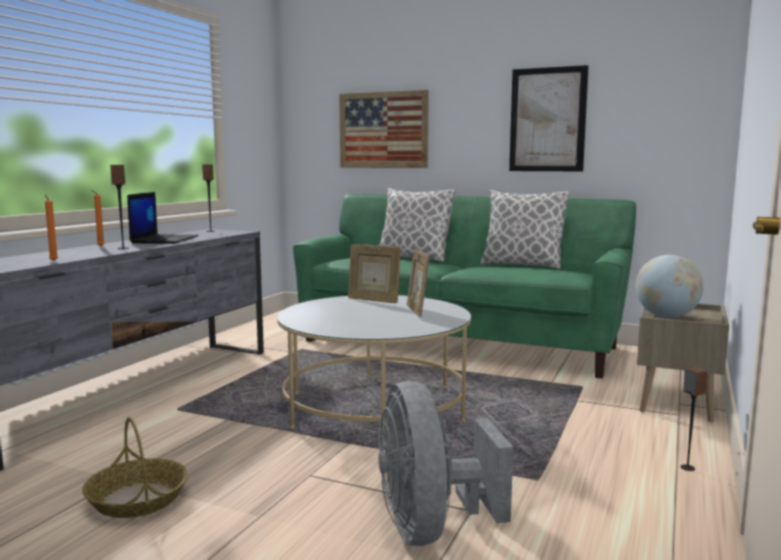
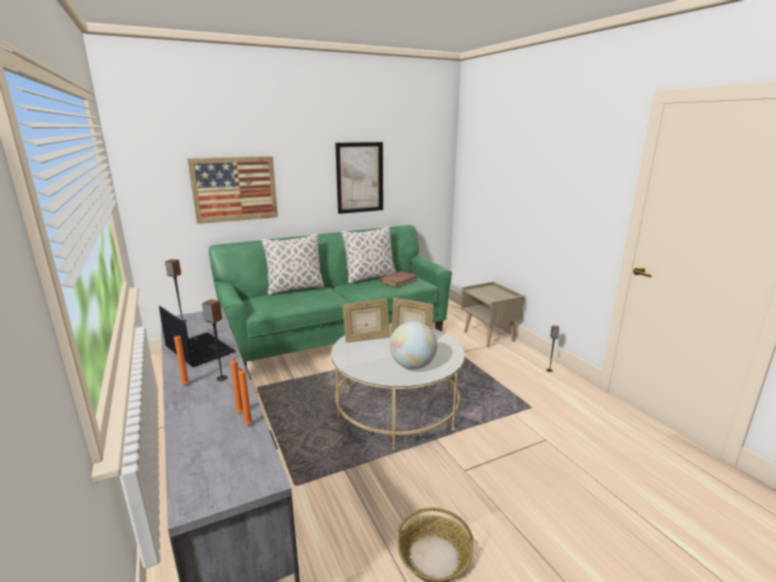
camera: 50 degrees left, 10 degrees up
(70, 258) = (241, 413): none -> orange candle
(430, 528) = (554, 459): grey fan -> none
(540, 270) = (398, 281): none -> brown book
(666, 317) = (490, 296): globe -> globe (412, 366)

